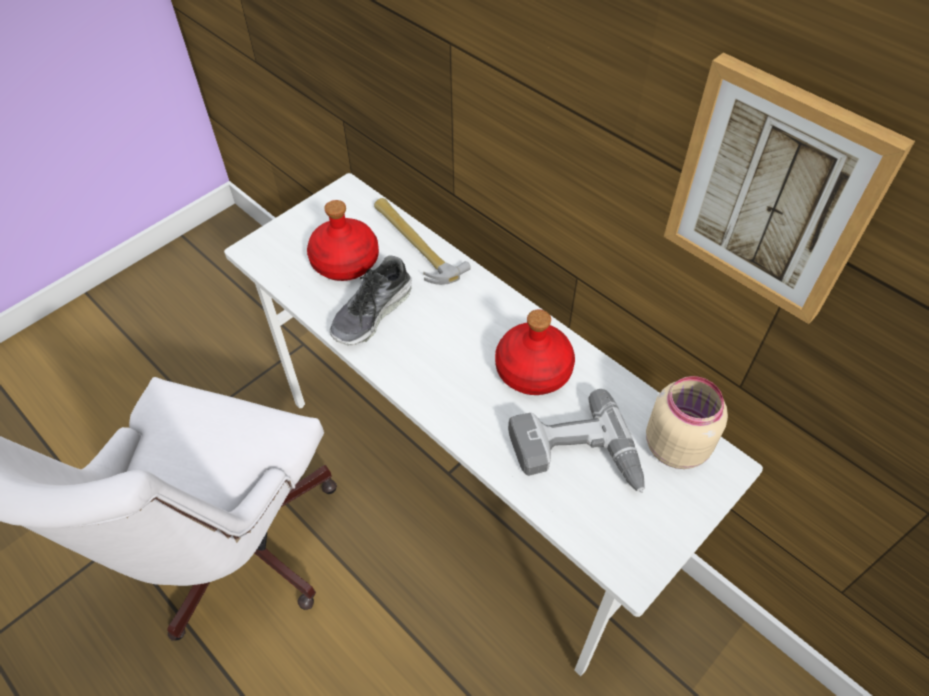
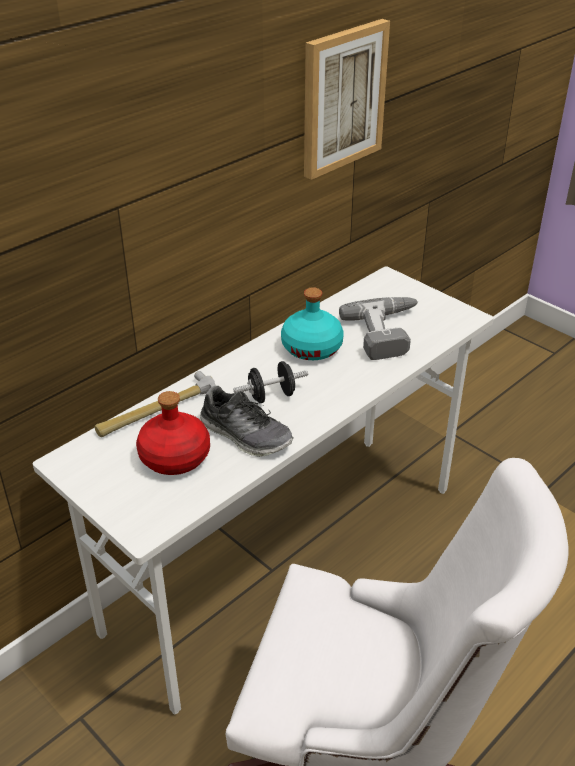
camera: 90 degrees left, 15 degrees down
(437, 333) = (271, 396): none -> black dumbbell
(534, 370) = (312, 347): red bottle -> turquoise bottle
(676, 444) = (372, 293): beige jar -> none

